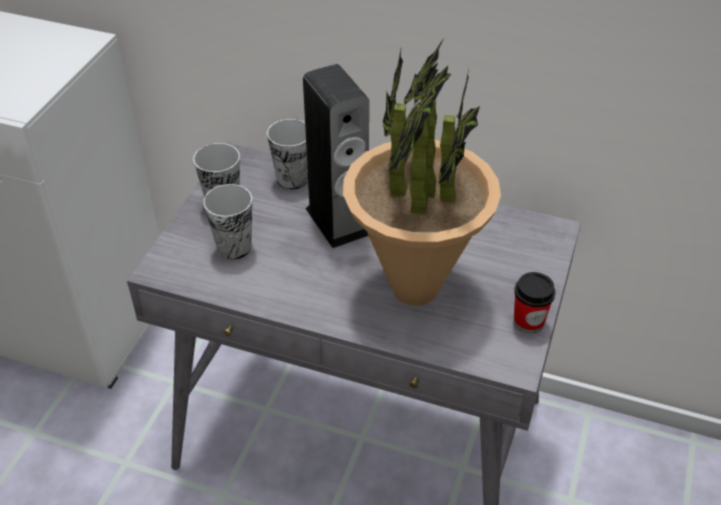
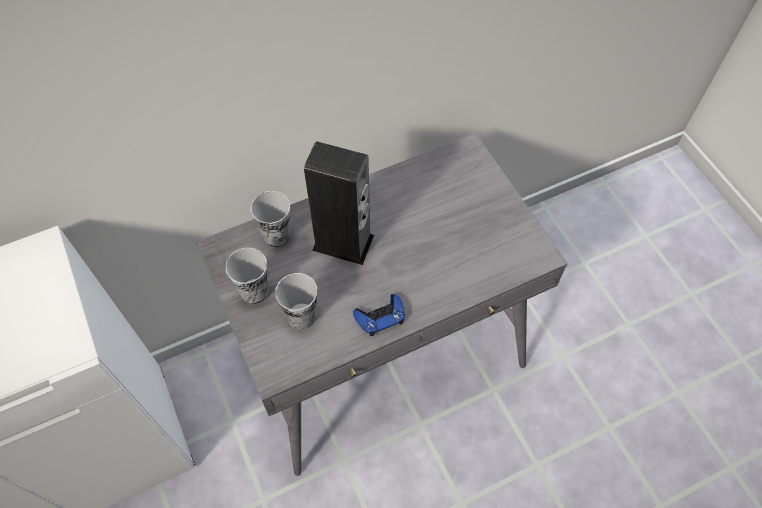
camera: 45 degrees left, 15 degrees up
(295, 296) = (380, 317): none -> blue game controller
(414, 288) = (439, 252): potted plant -> none
(528, 322) = (519, 223): cup -> none

